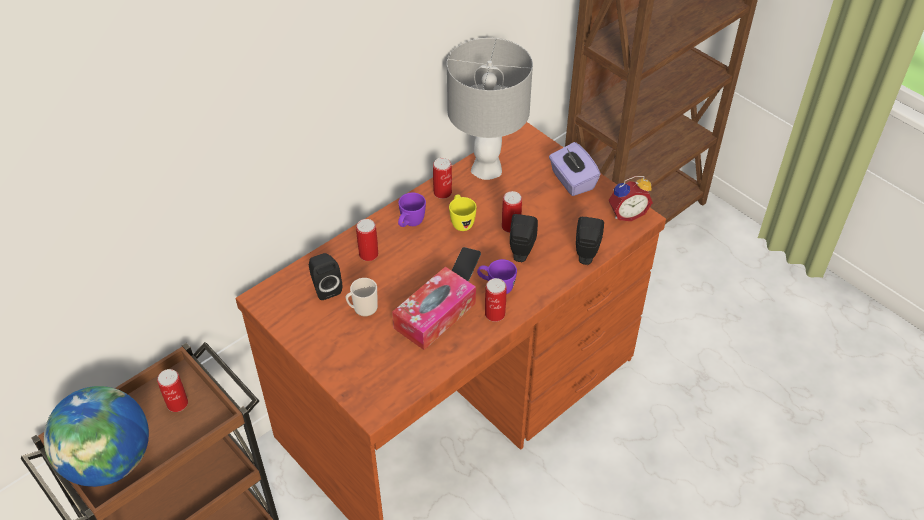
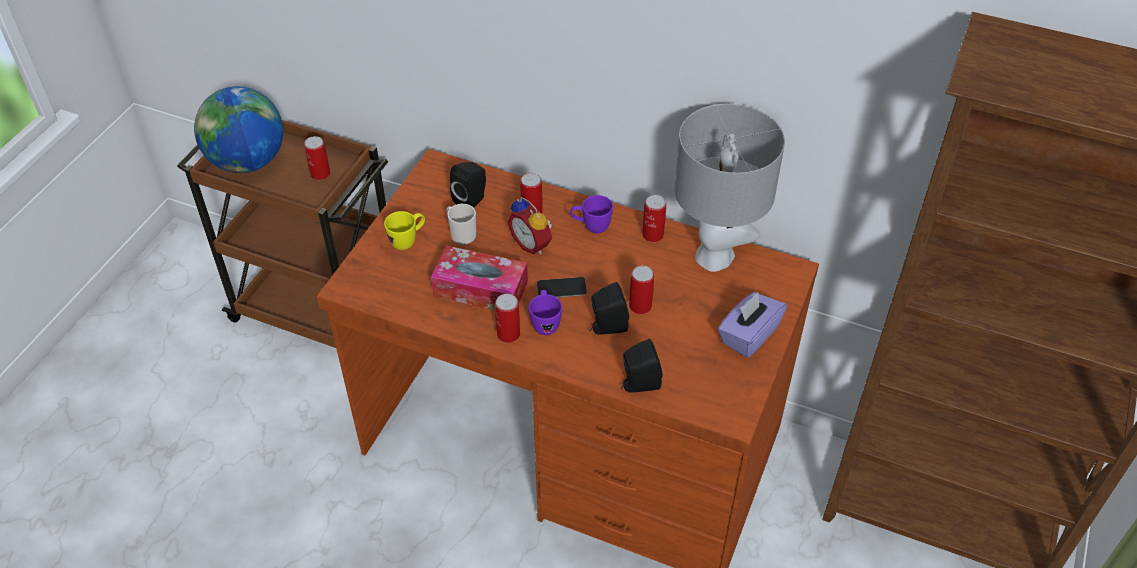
camera: 65 degrees right, 0 degrees up
(461, 222) = (620, 264): yellow mug -> yellow mug (408, 241)
(626, 213) = (730, 402): alarm clock -> alarm clock (533, 244)

